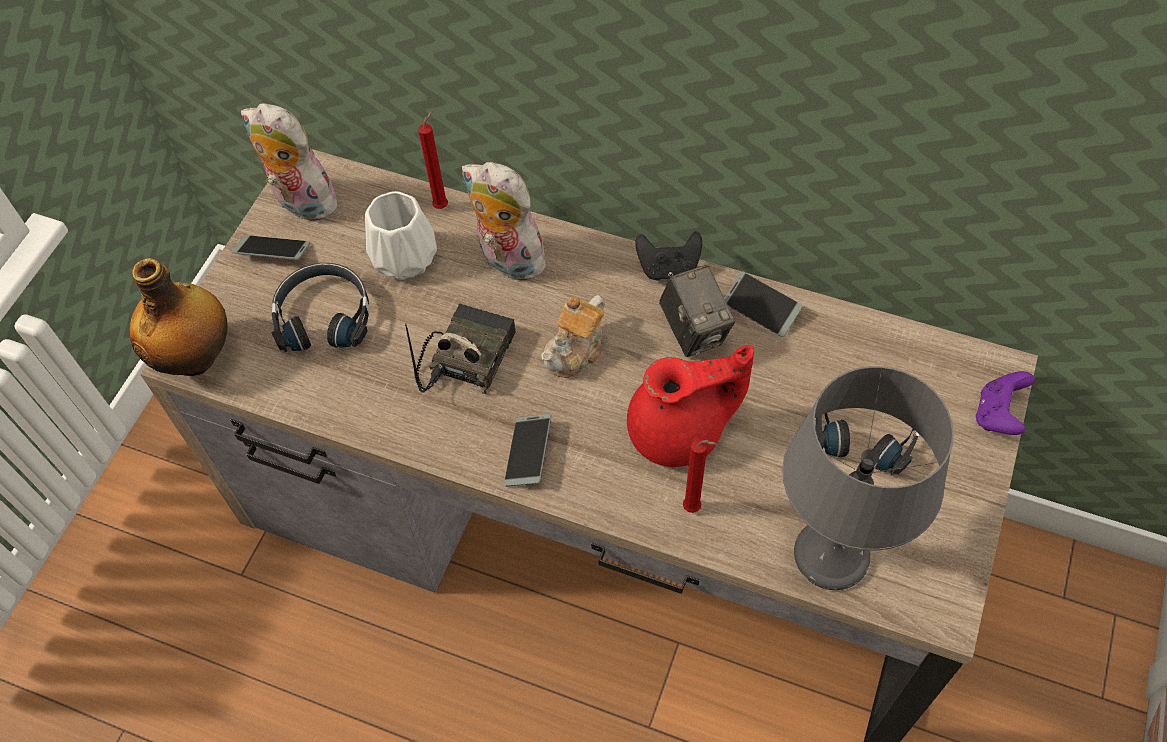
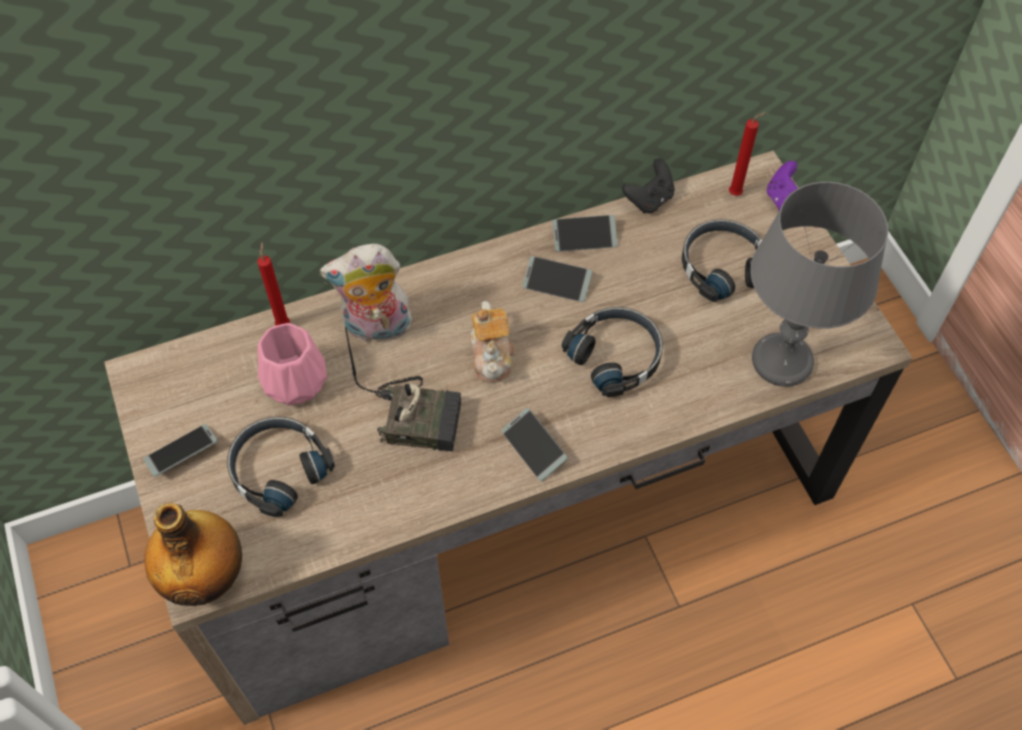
camera: 45 degrees left, 0 degrees up
(301, 203) = (163, 401): plush toy -> none
(402, 258) = (294, 383): white vase -> pink vase
(465, 356) = (419, 417): radio -> radio turned 120 degrees clockwise
(668, 268) = (496, 254): black game controller -> black game controller (649, 199)
(680, 431) = (616, 356): red teapot -> black headphones
(694, 331) = (557, 283): camera -> phone
(694, 509) = (675, 397): red candle -> red candle (737, 193)

